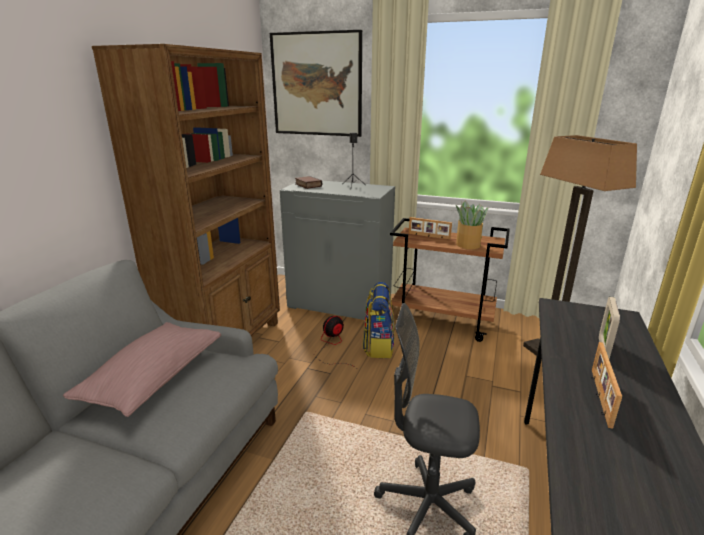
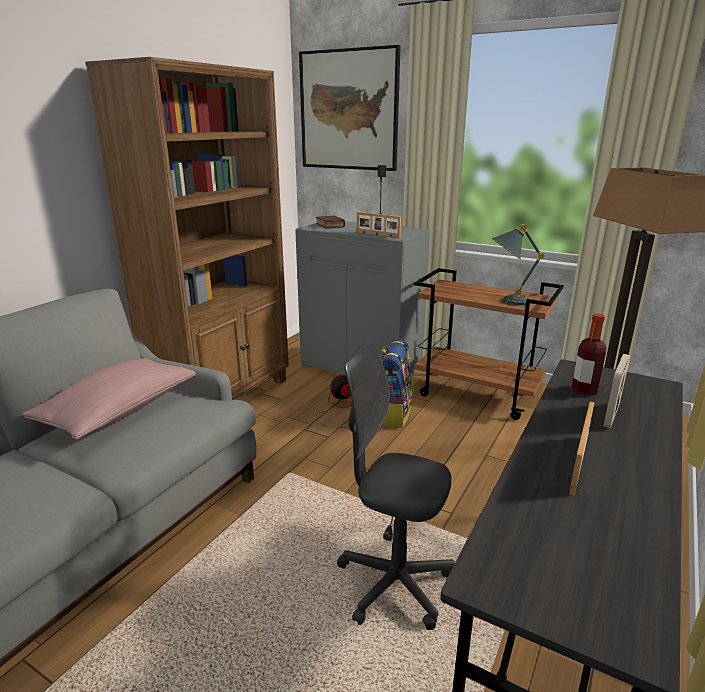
camera: 10 degrees right, 0 degrees up
(429, 236) = (463, 290): picture frame -> picture frame (377, 235)
(468, 245) = (506, 301): potted plant -> grey table lamp
(571, 326) = (584, 391): none -> bottle

